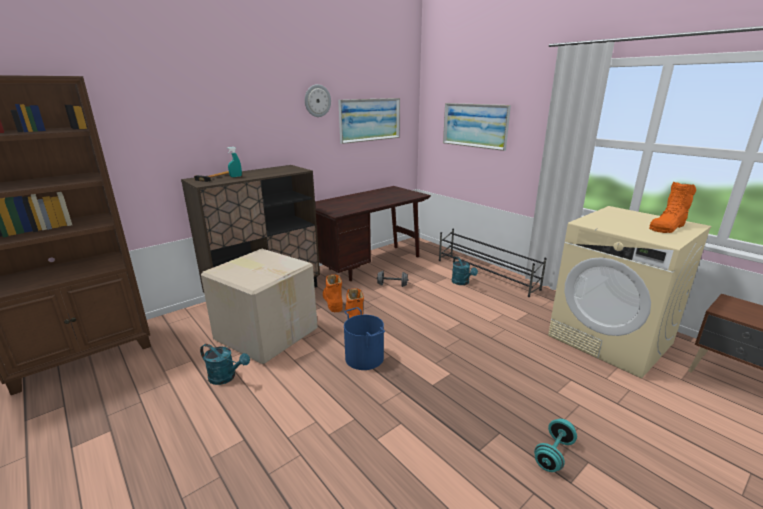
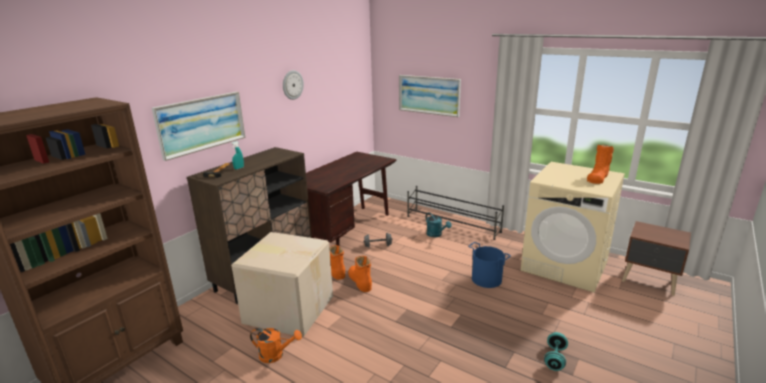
camera: 15 degrees left, 0 degrees up
(226, 377) = (276, 355): turquoise watering can -> orange watering can
(364, 358) = (386, 315): blue bucket -> blue bucket (486, 279)
(370, 119) = (334, 95): picture -> picture (201, 123)

